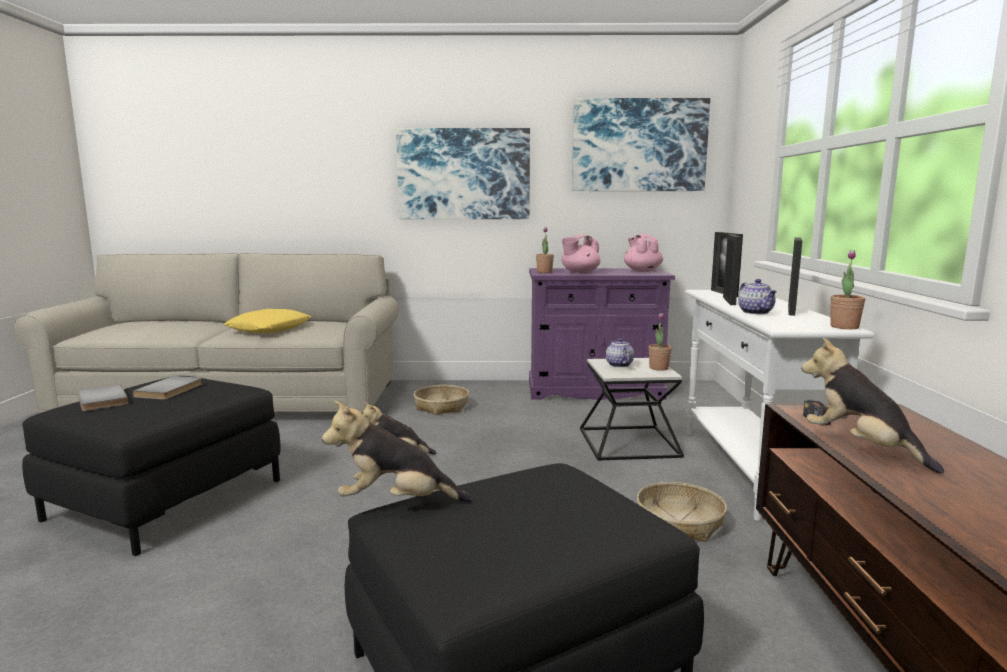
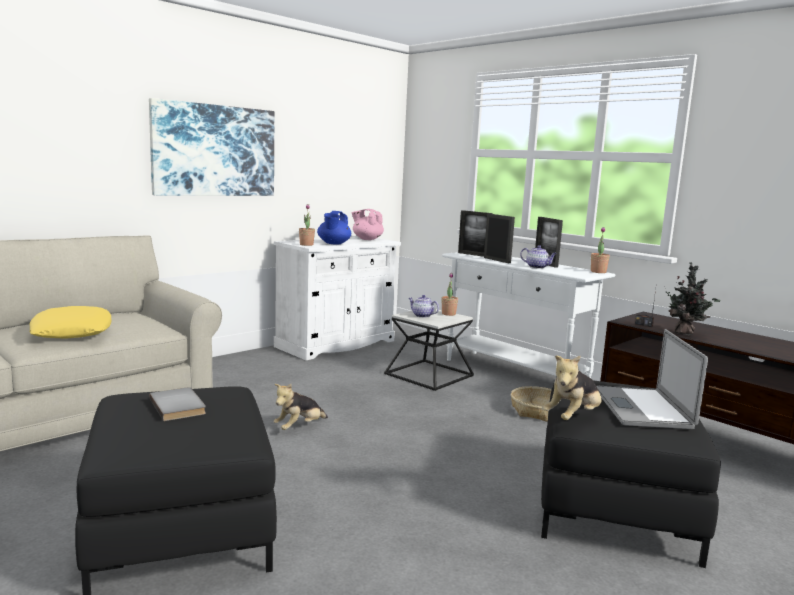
camera: 45 degrees left, 0 degrees up
(100, 400) = (139, 433): grey book -> none
(441, 407) = (248, 382): basket -> none
(520, 525) = (641, 407): none -> laptop
(579, 273) = (333, 243): pink teapot -> blue teapot
(594, 390) = (336, 344): purple cabinet -> white cabinet
(639, 145) = (349, 133): picture -> none
(861, 447) = (685, 333): plush toy -> potted plant

